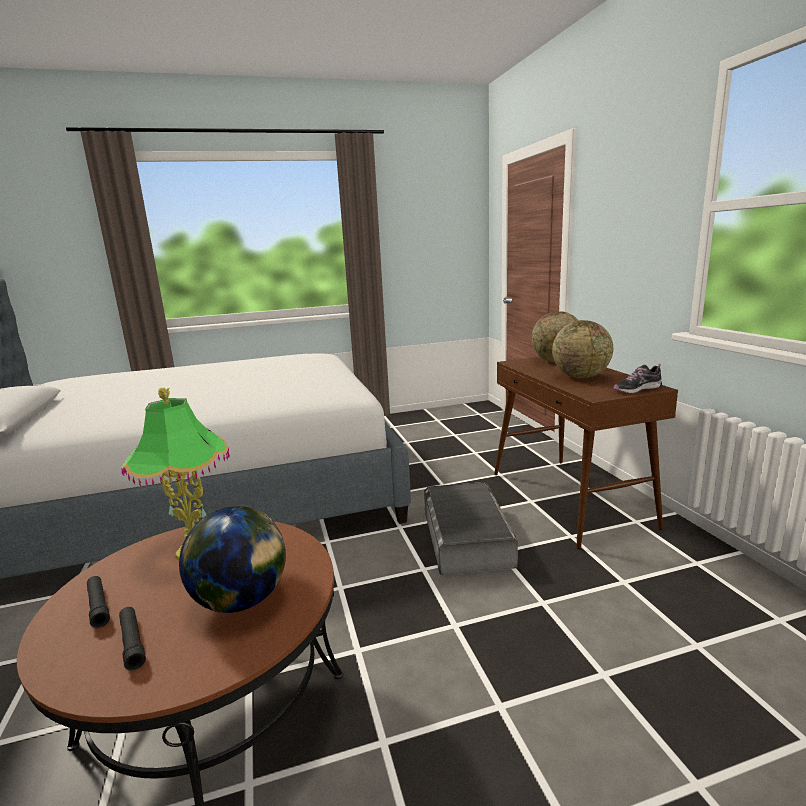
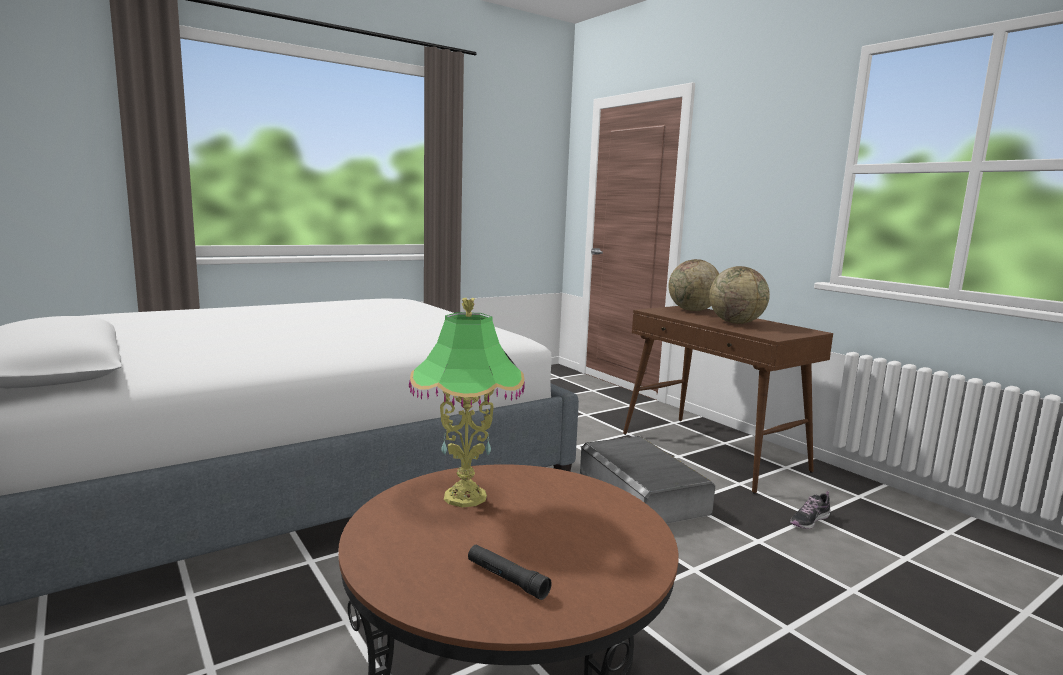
camera: 20 degrees left, 5 degrees down
(98, 606) = (417, 554): black flashlight -> none
(241, 601) = (580, 532): globe -> none
(636, 389) = (800, 332): shoe -> shoe (809, 520)

